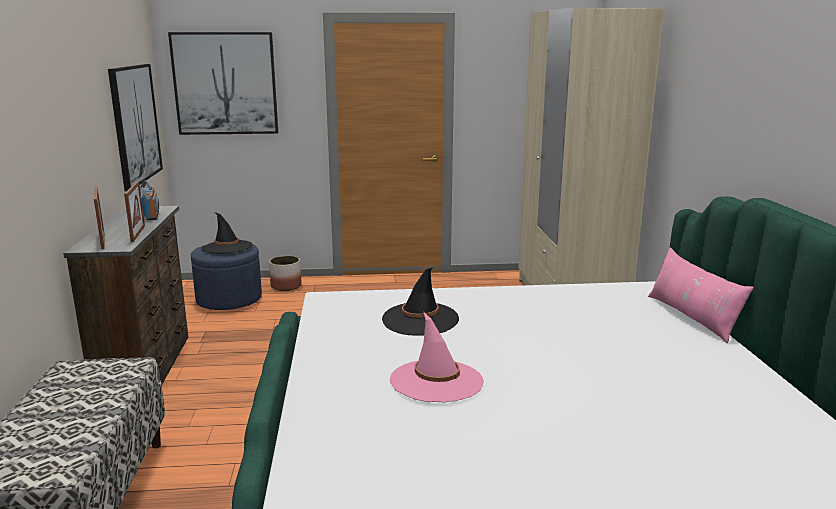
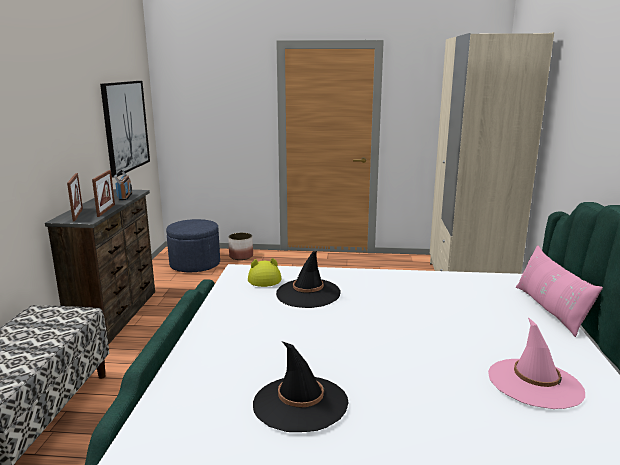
camera: 10 degrees right, 0 degrees up
(225, 83) = (200, 96): picture -> none
(227, 247) = (194, 224): black hat -> black hat (300, 403)
(359, 305) = (263, 278): none -> yellow hat
(436, 381) = (298, 349): pink hat -> pink hat (535, 383)

